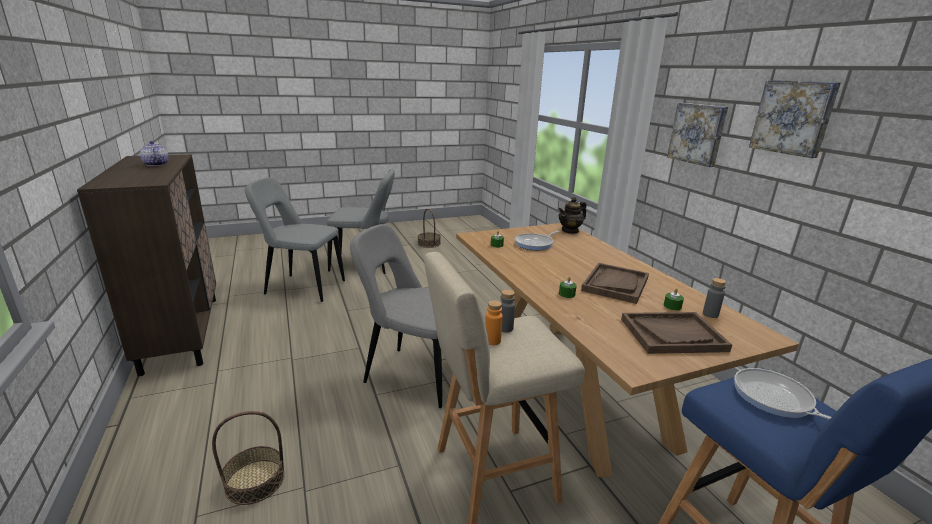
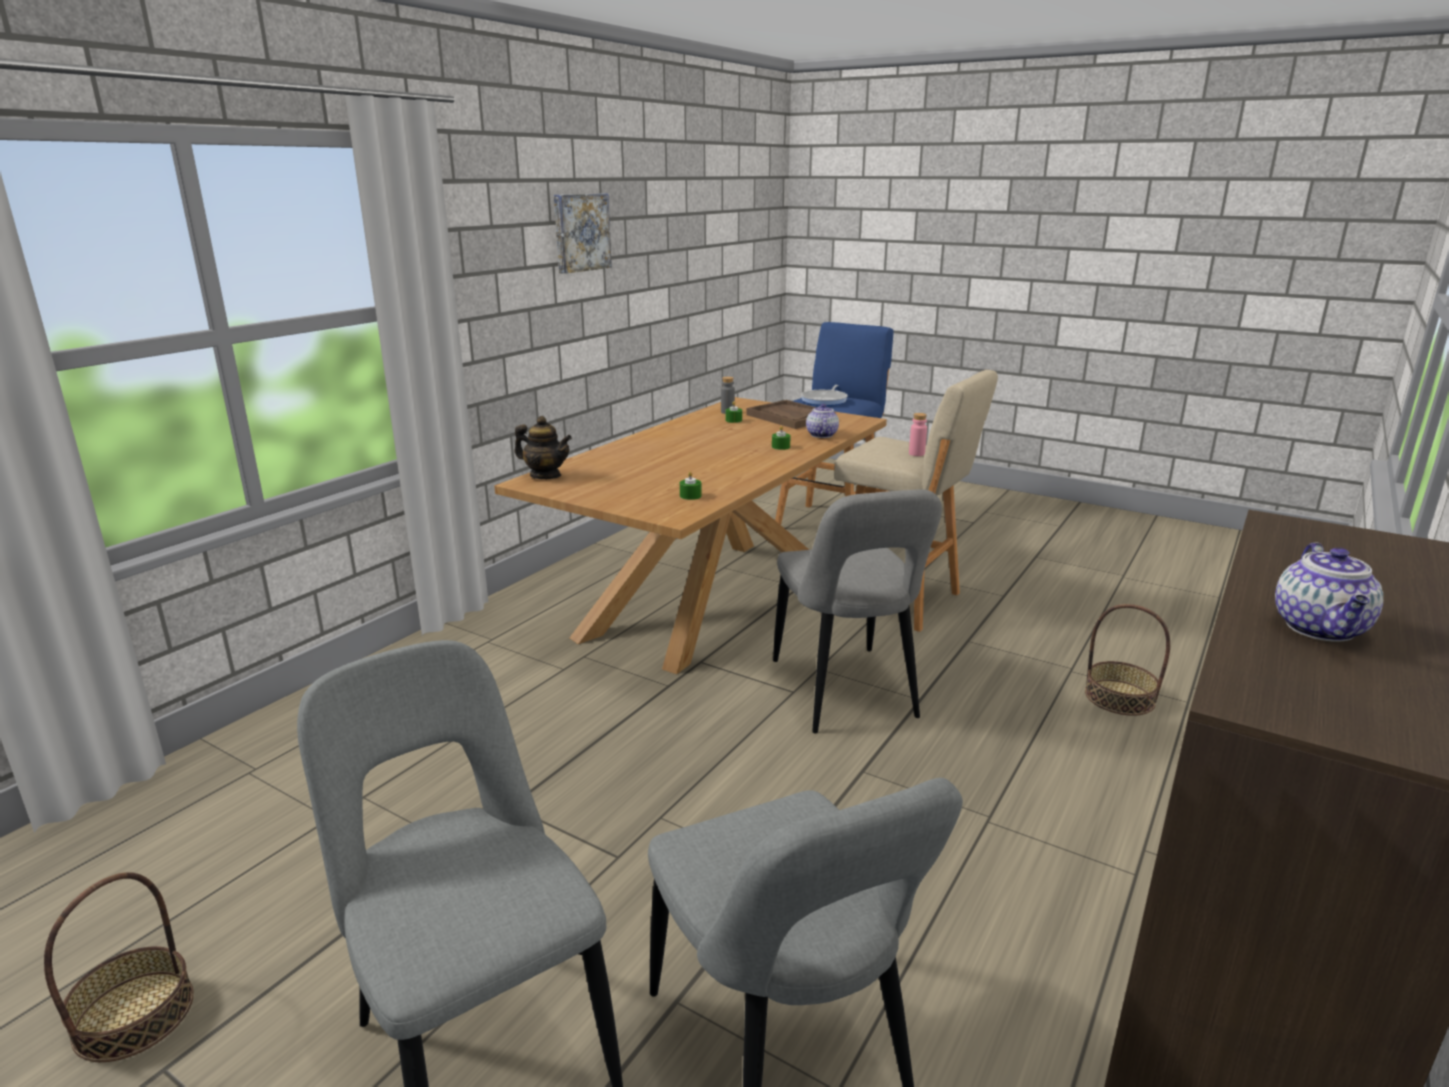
camera: 125 degrees left, 0 degrees up
(492, 341) = (916, 454): orange bottle -> pink bottle
(505, 328) = (889, 454): grey bottle -> none
(535, 244) = (646, 480): frying pan -> none
(589, 322) = (821, 435): none -> teapot
(615, 284) = (718, 437): brown tray -> none
(698, 134) = (497, 275): picture -> none

